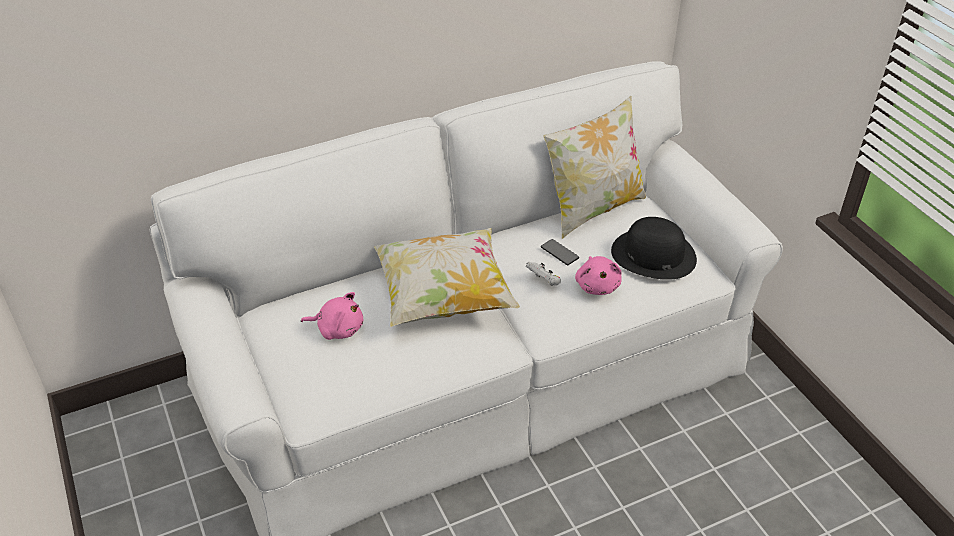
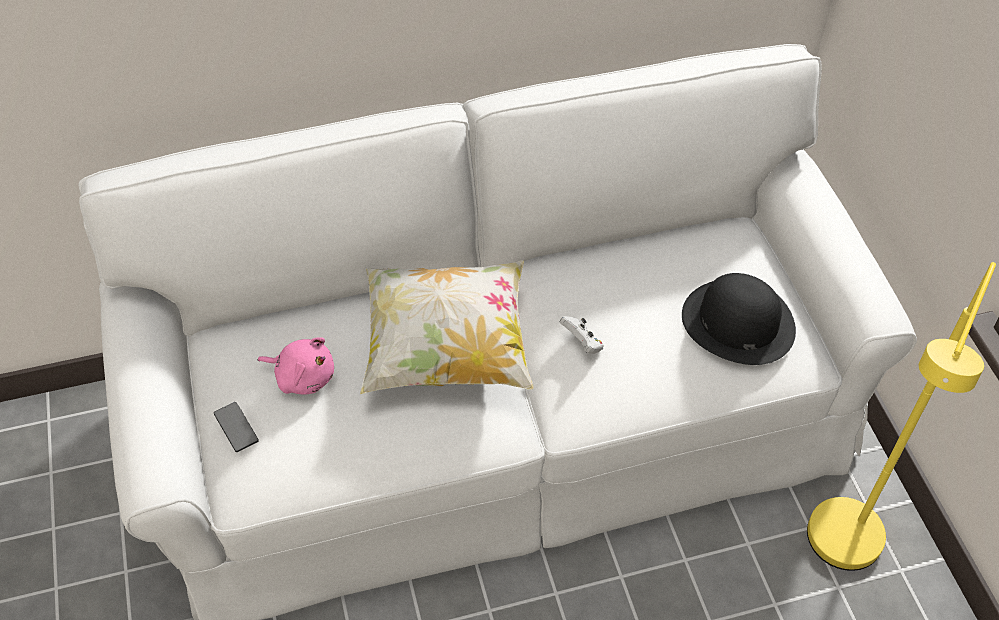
camera: 10 degrees right, 10 degrees up
(559, 253) = (613, 302): phone -> phone (236, 427)
(593, 209) = (674, 239): pillow -> none
(597, 285) = (651, 359): pink plush toy -> none
(752, 428) = (839, 555): none -> yellow floor lamp

